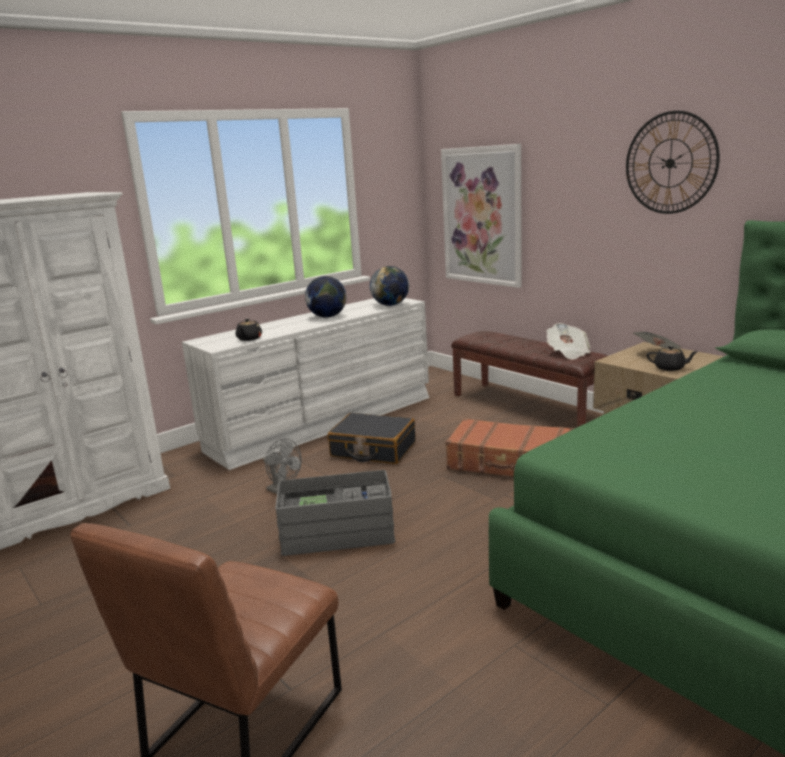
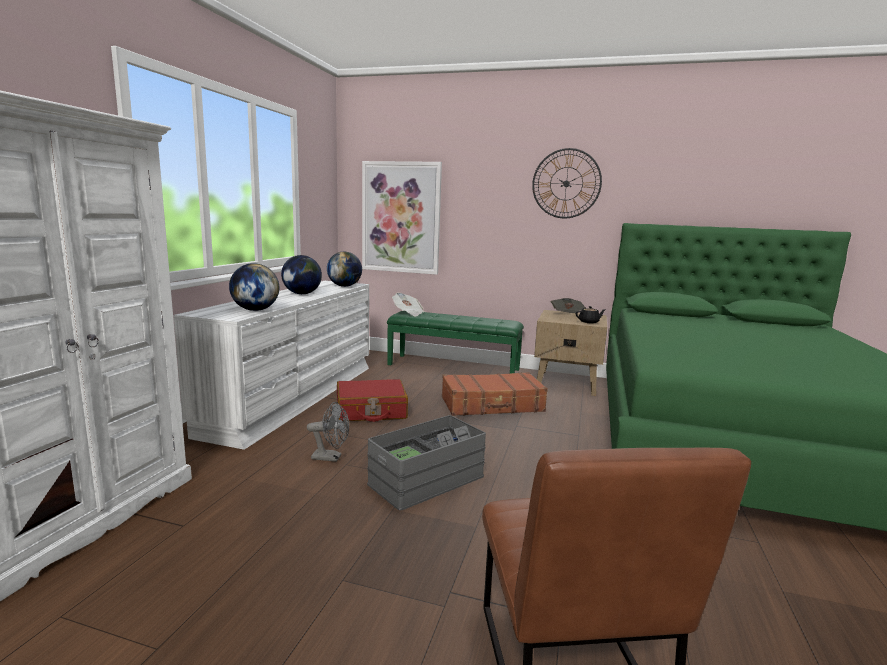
camera: 35 degrees left, 5 degrees down
(249, 339) = (255, 310): black teapot -> globe
(373, 449) = (371, 411): black suitcase -> red suitcase
(528, 406) = (453, 367): brown bench -> green bench
(568, 353) = (492, 321): newspaper -> newspaper (408, 313)

